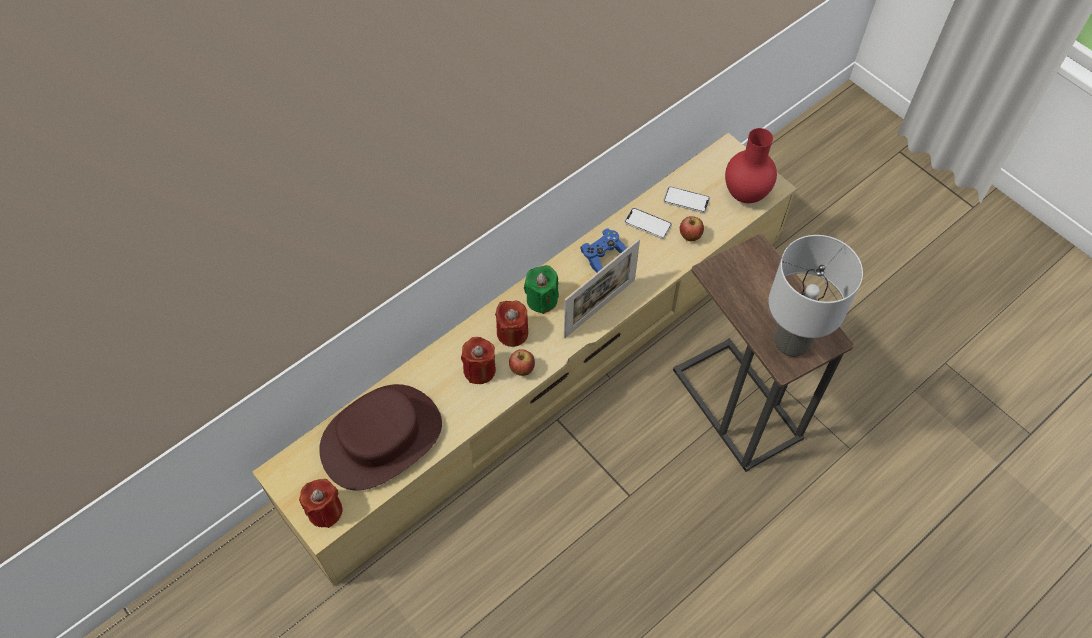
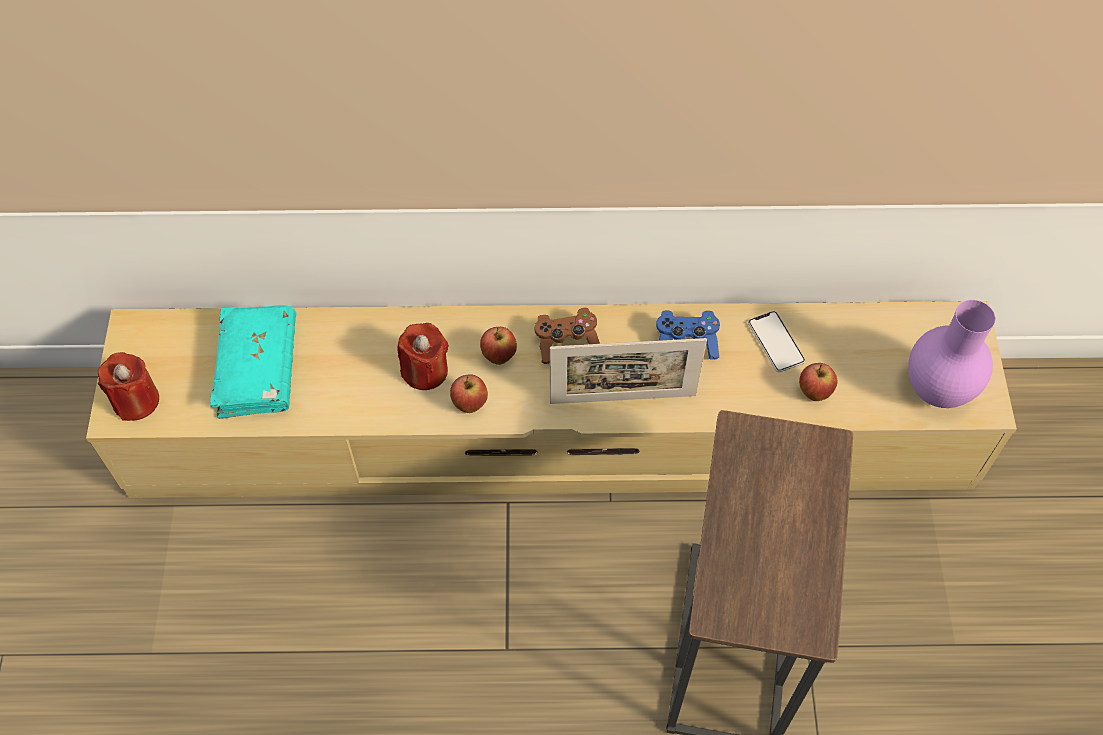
camera: 40 degrees right, 0 degrees up
(381, 439) = (258, 369): brown hat -> turquoise book
(512, 333) = (499, 356): red candle -> apple
(542, 299) = (567, 342): green candle -> brown game controller
(686, 200) = (852, 347): phone -> none
(745, 196) = (935, 392): red vase -> purple vase
(793, 343) = (756, 595): white table lamp -> none

